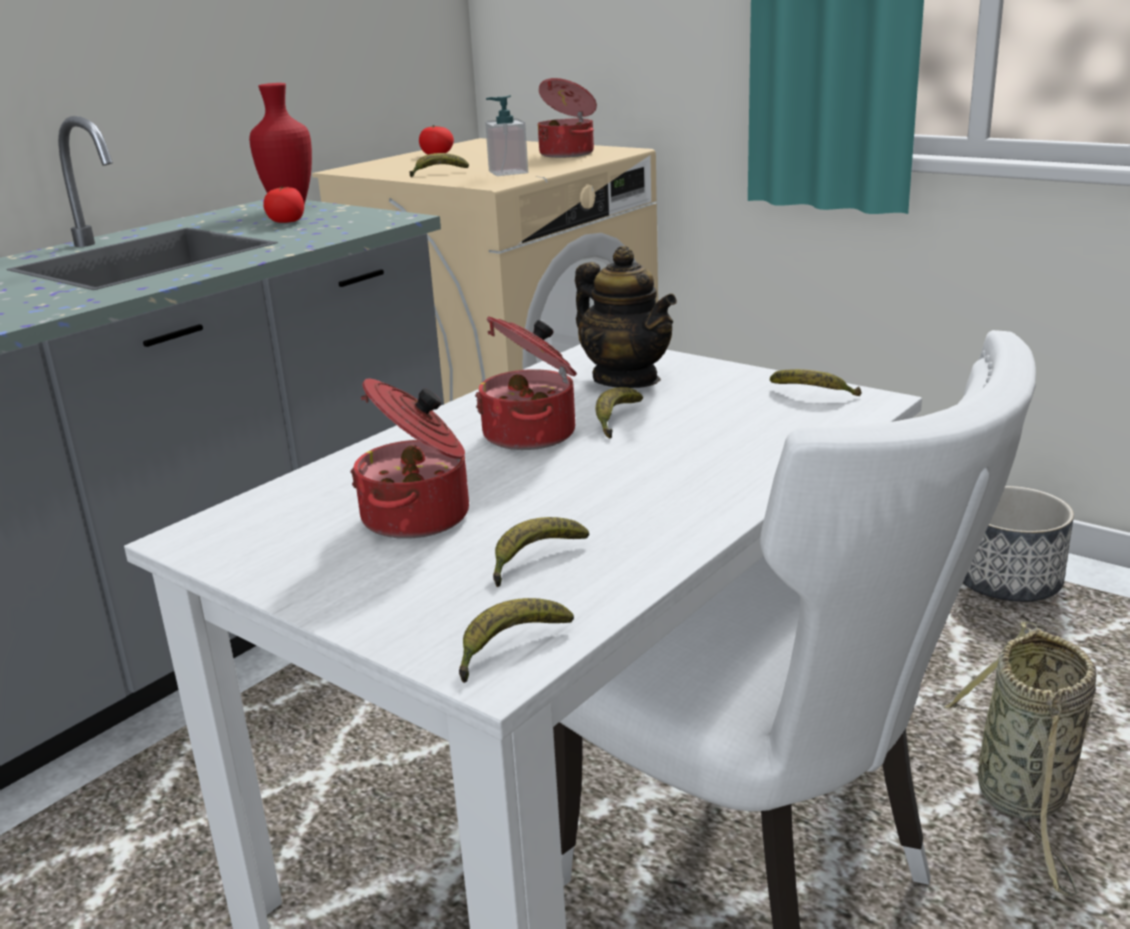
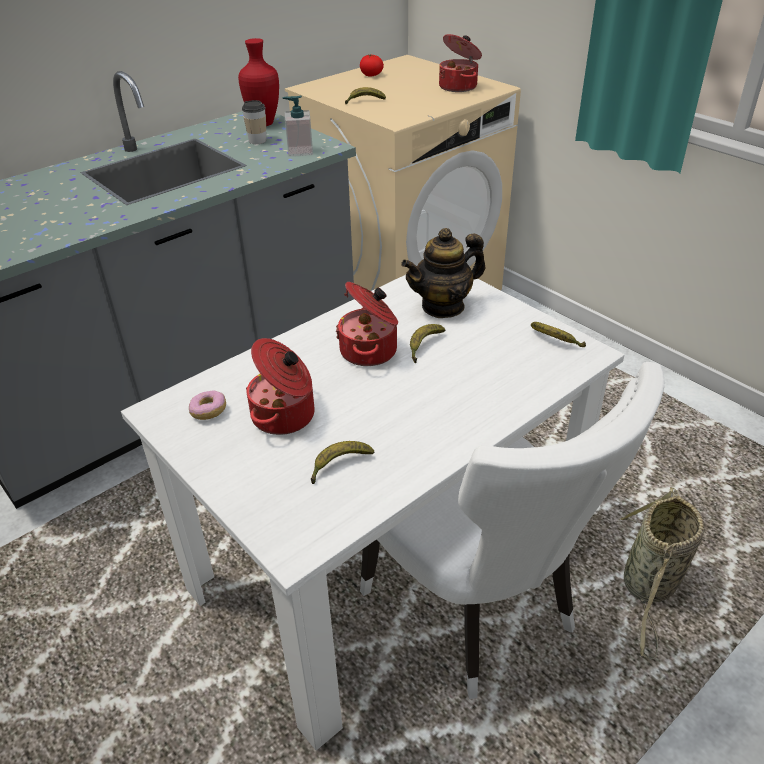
camera: 10 degrees right, 15 degrees up
(284, 527) = (208, 411): none -> donut
(286, 222) = (257, 141): tomato -> cup
(508, 172) = (410, 107): soap dispenser -> soap dispenser (300, 151)
(509, 648) = (305, 535): banana -> none
(626, 379) = (443, 306): teapot -> teapot turned 90 degrees clockwise
(1006, 582) = (697, 426): planter -> none

